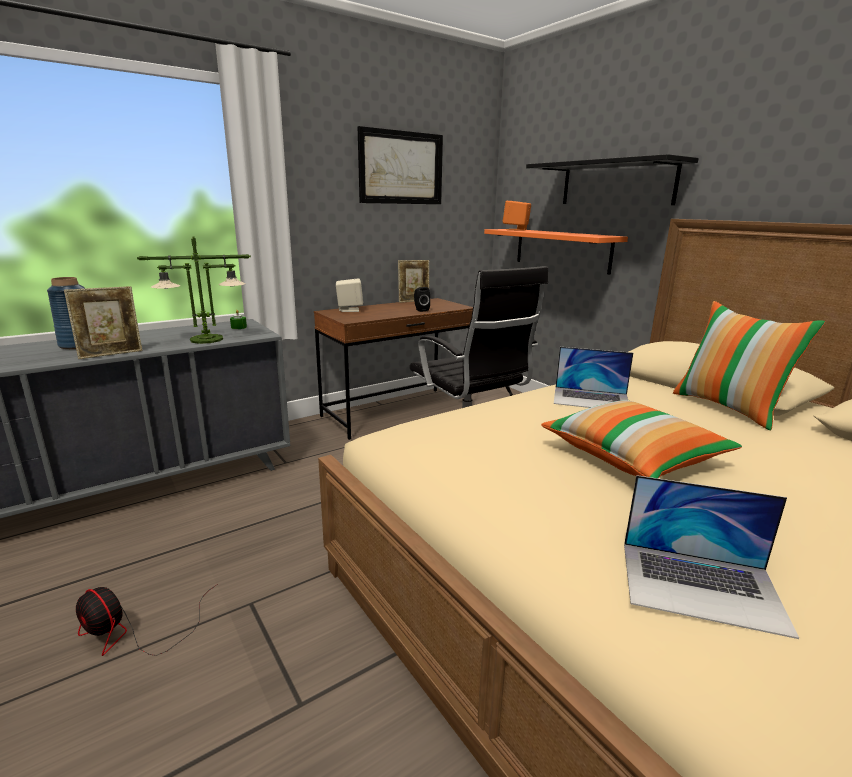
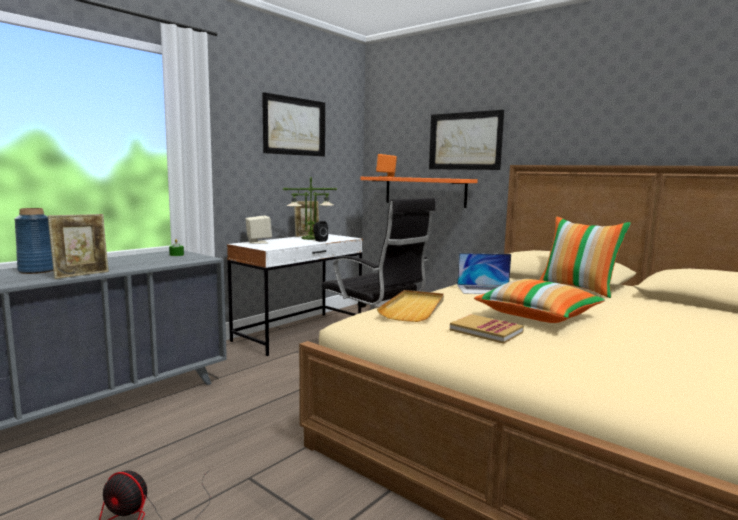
camera: 15 degrees left, 10 degrees down
(206, 339) = (158, 263): table lamp -> table lamp (310, 238)
(397, 412) = (299, 333): brown desk -> white desk
(469, 425) = (414, 308): none -> beige tray
(537, 480) = (486, 331): none -> book
(616, 183) = (465, 141): black shelf -> picture
(701, 586) = (619, 366): laptop -> none

